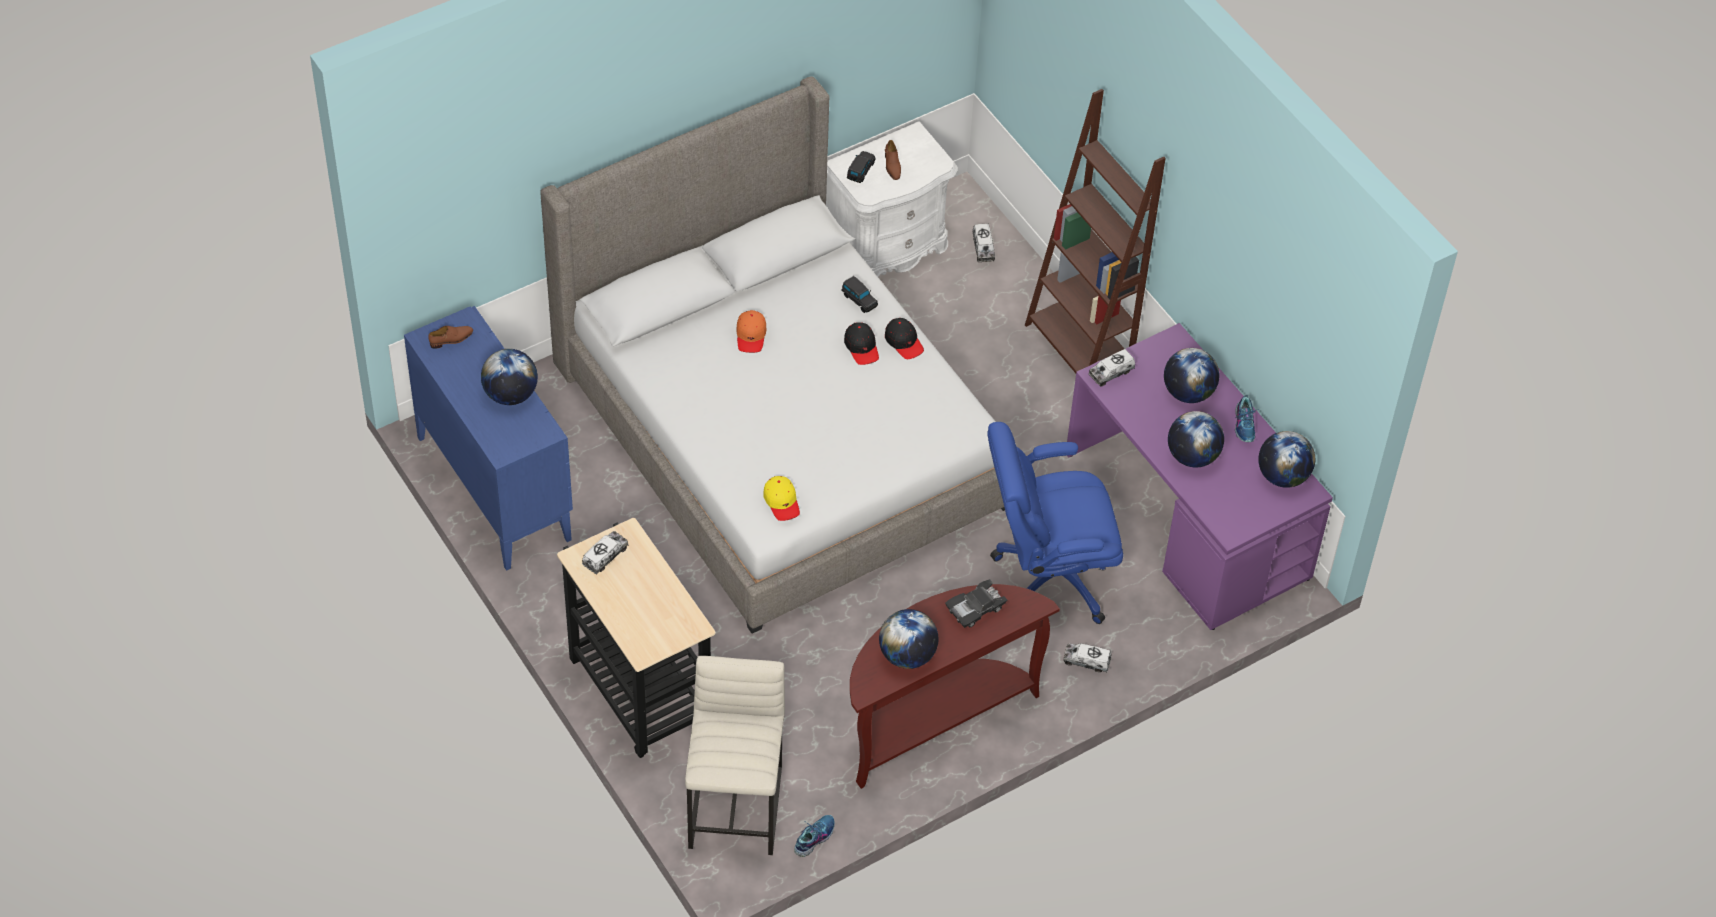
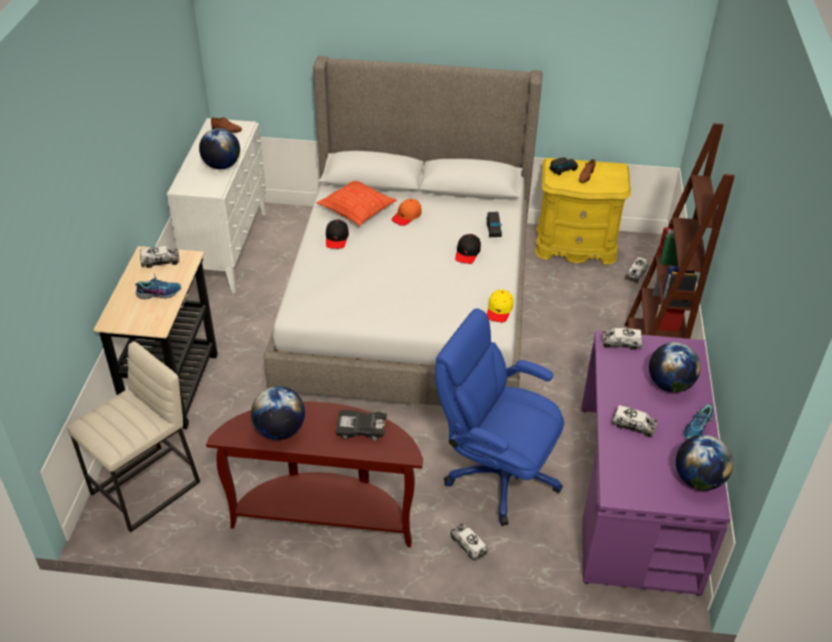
camera: 40 degrees right, 10 degrees down
(495, 486) = (229, 249): blue dresser -> white dresser
(689, 359) = (357, 210): none -> orange pillow
(782, 502) = (320, 304): yellow cap -> yellow cap (499, 310)
(814, 837) = (167, 539): shoe -> shoe (159, 293)
(889, 246) = (576, 247): white nightstand -> yellow nightstand
(904, 342) = (498, 263): black cap -> black cap (337, 238)
(1192, 456) = (633, 426): globe -> toy truck

